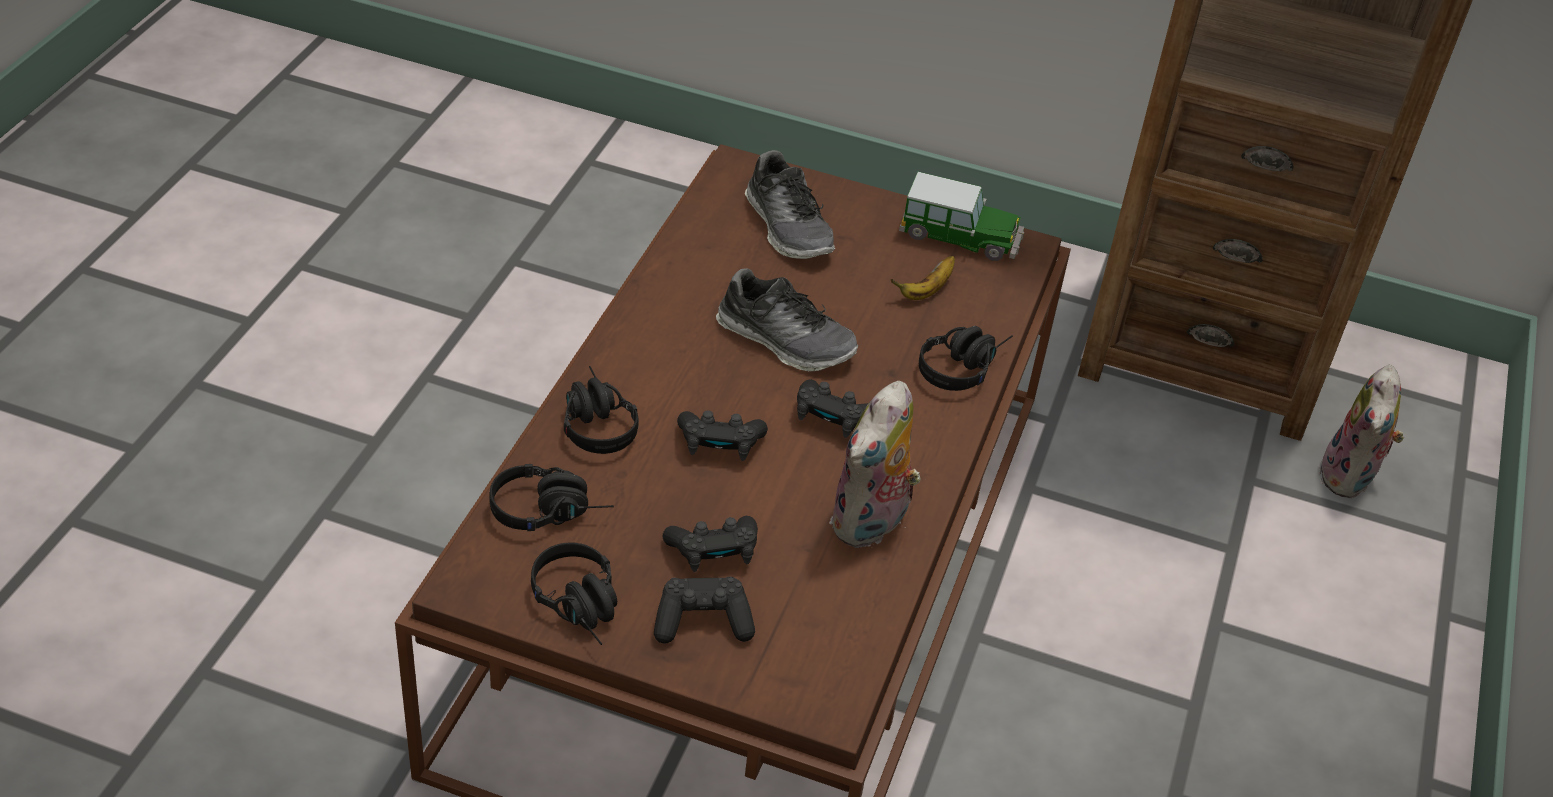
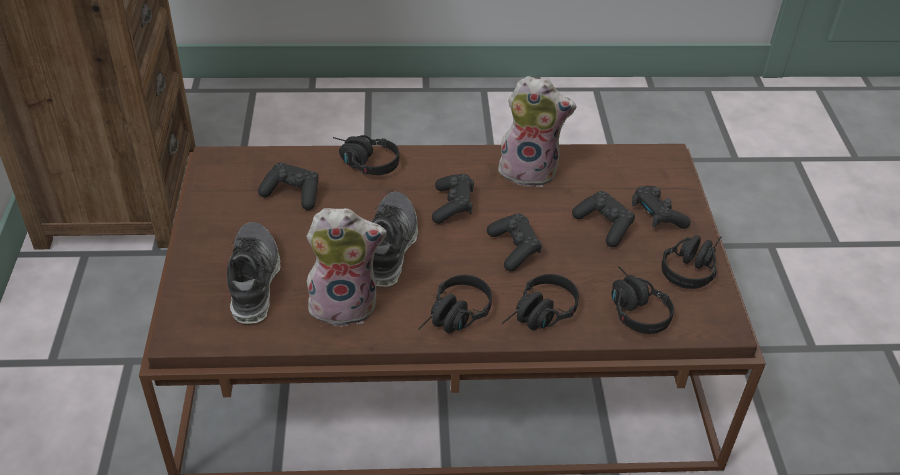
camera: 110 degrees left, 0 degrees up
(636, 352) = (454, 318): none -> black headphones
(788, 227) = (253, 280): shoe -> shoe turned 45 degrees counterclockwise
(926, 291) = (293, 194): banana -> black game controller
(960, 237) = (219, 190): toy car -> none
(1350, 478) = (220, 126): plush toy -> plush toy (345, 304)

